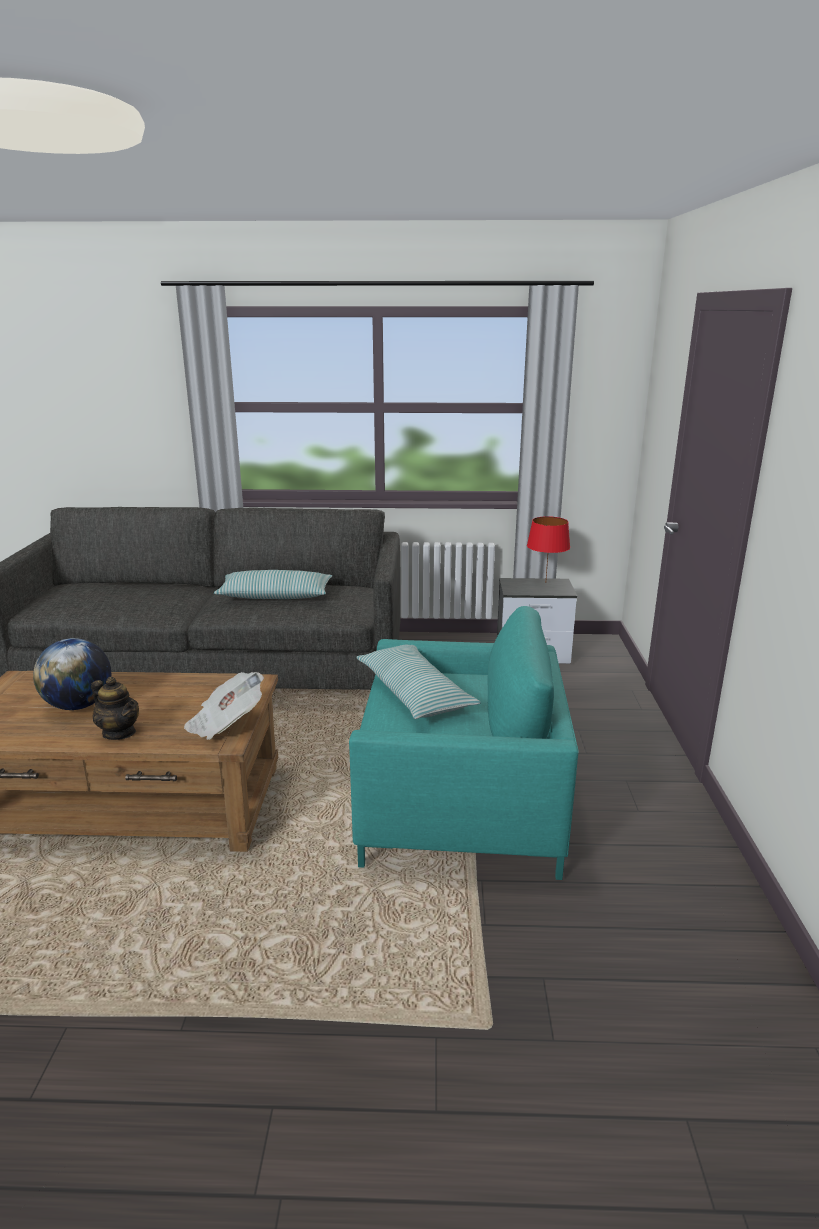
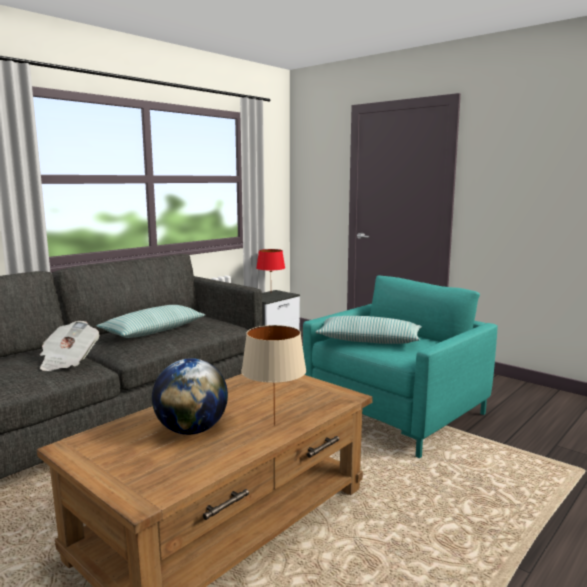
camera: 50 degrees left, 10 degrees down
(119, 732) = (273, 424): teapot -> beige table lamp
(226, 723) = (319, 391): newspaper -> newspaper (68, 361)

